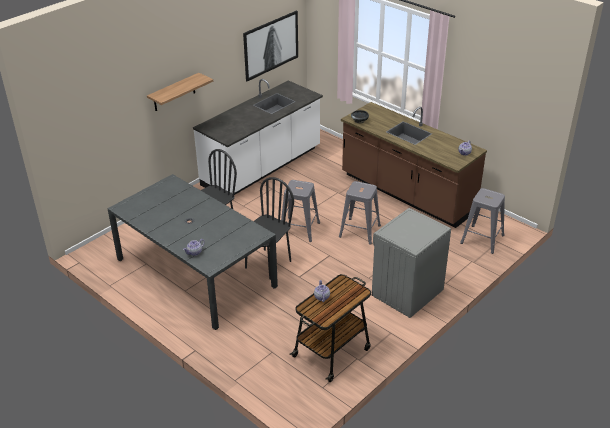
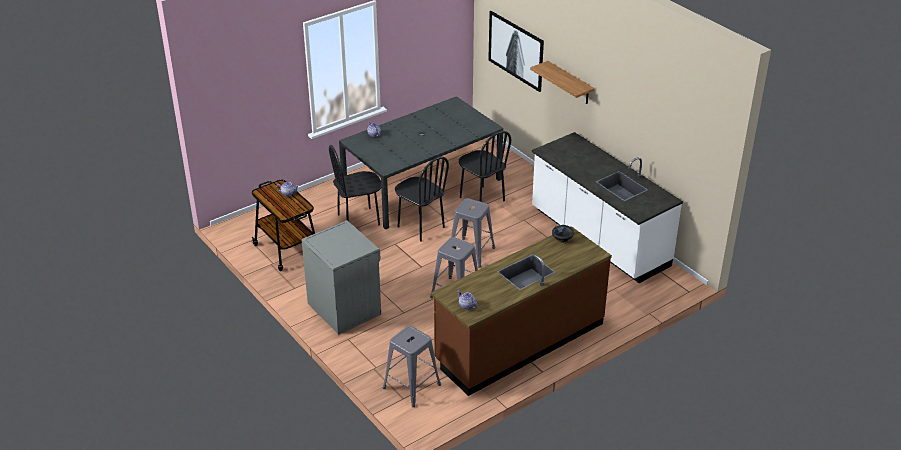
camera: 100 degrees right, 0 degrees up
(265, 308) = (358, 220): none -> black chair
(271, 45) = (675, 142): picture -> picture (515, 50)

